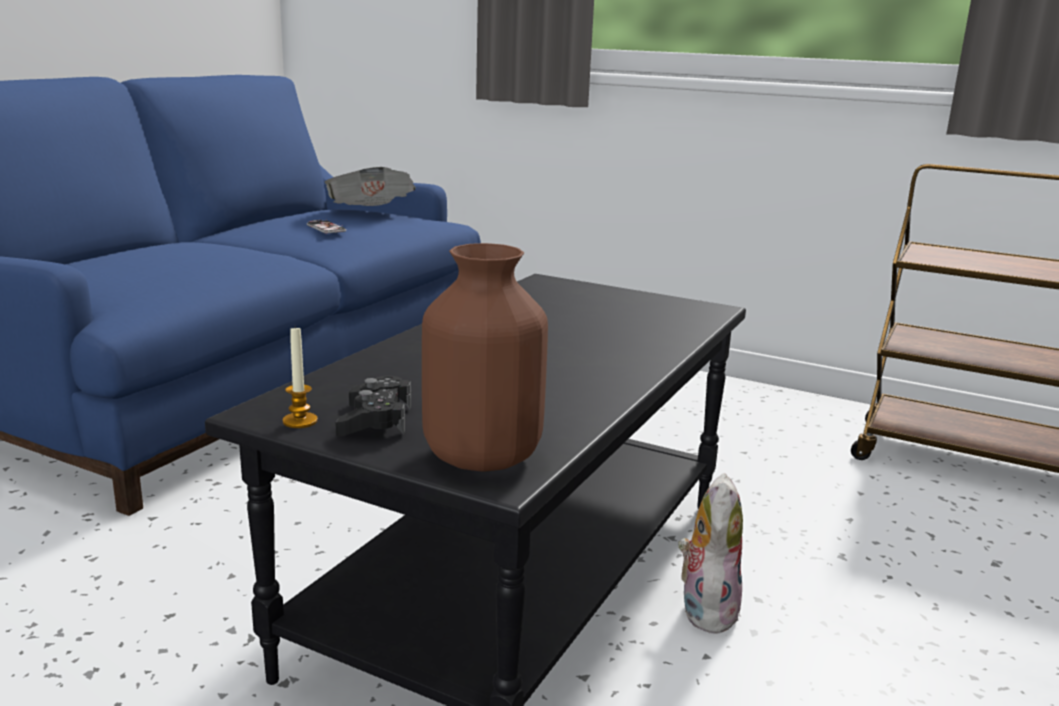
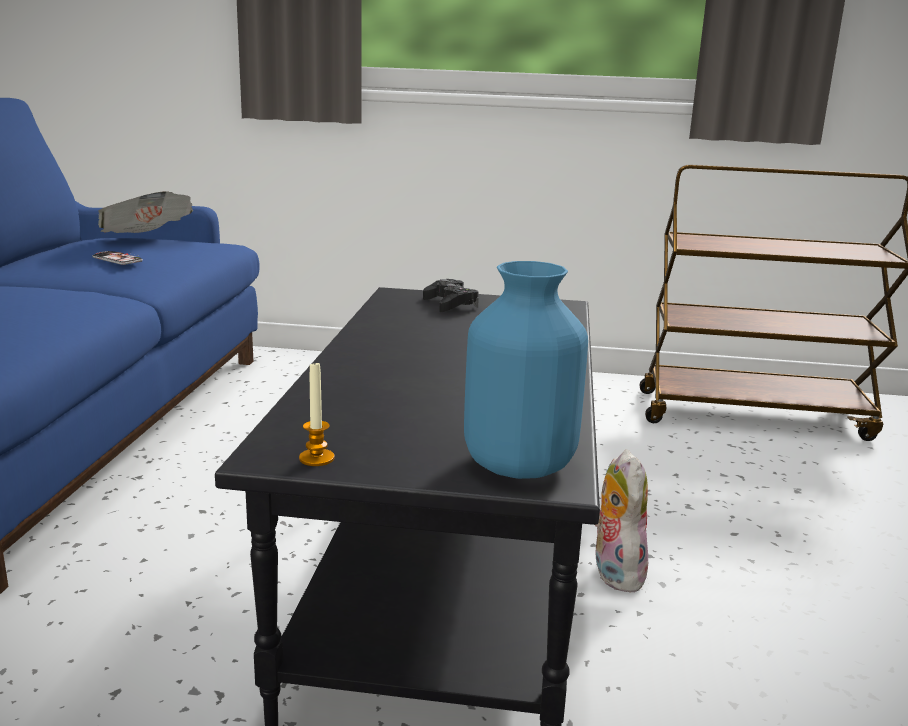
camera: 20 degrees left, 0 degrees up
(375, 420) = (387, 446): black game controller -> black game controller (450, 304)
(480, 457) = (517, 465): brown vase -> blue vase

